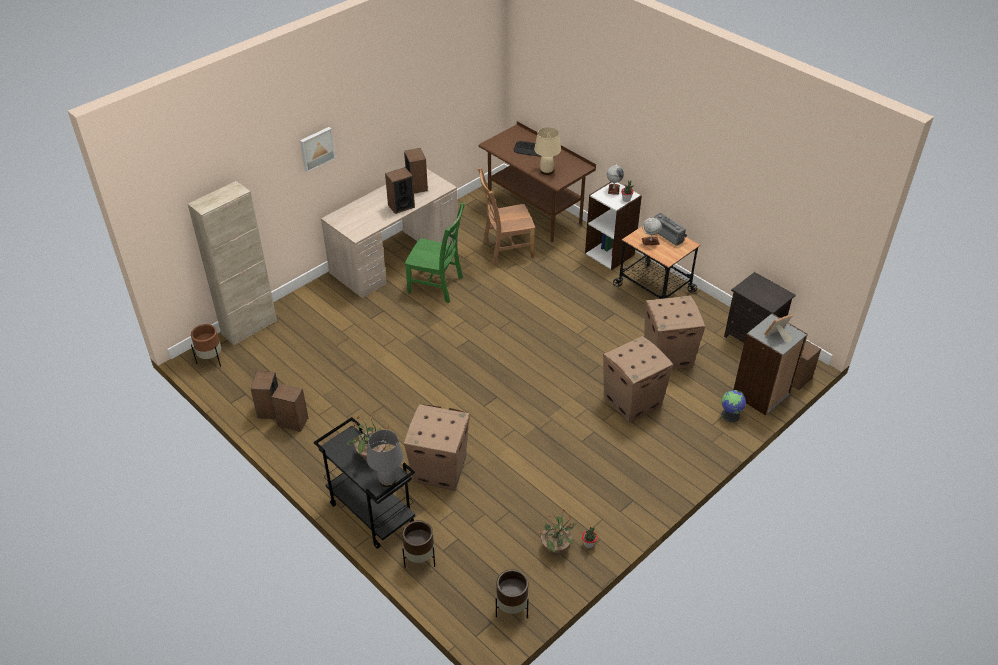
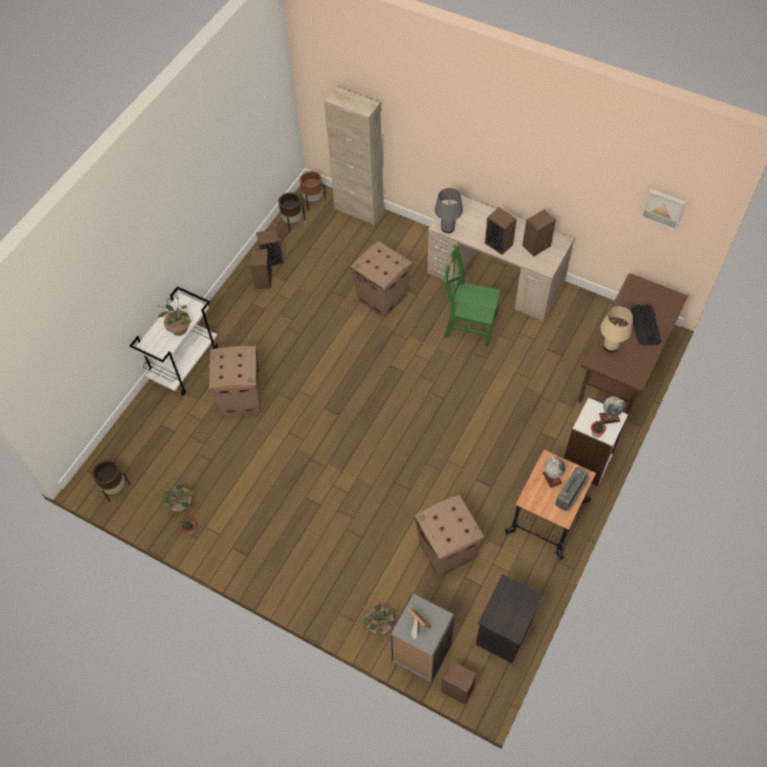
camera: 75 degrees right, 15 degrees up
(316, 148) = (464, 138): picture -> picture (663, 207)
(370, 513) = (185, 364): black cart -> white cart
(388, 480) = (156, 348): grey table lamp -> grey table lamp (447, 228)
(419, 559) = (149, 411): brown planter -> brown planter (292, 222)
(437, 286) = (468, 324): green chair -> green chair turned 105 degrees clockwise
(505, 249) = (549, 364): brown chair -> none
(633, 401) = (370, 530): cardboard box -> cardboard box (383, 298)
(730, 415) = (380, 626): globe -> potted plant

